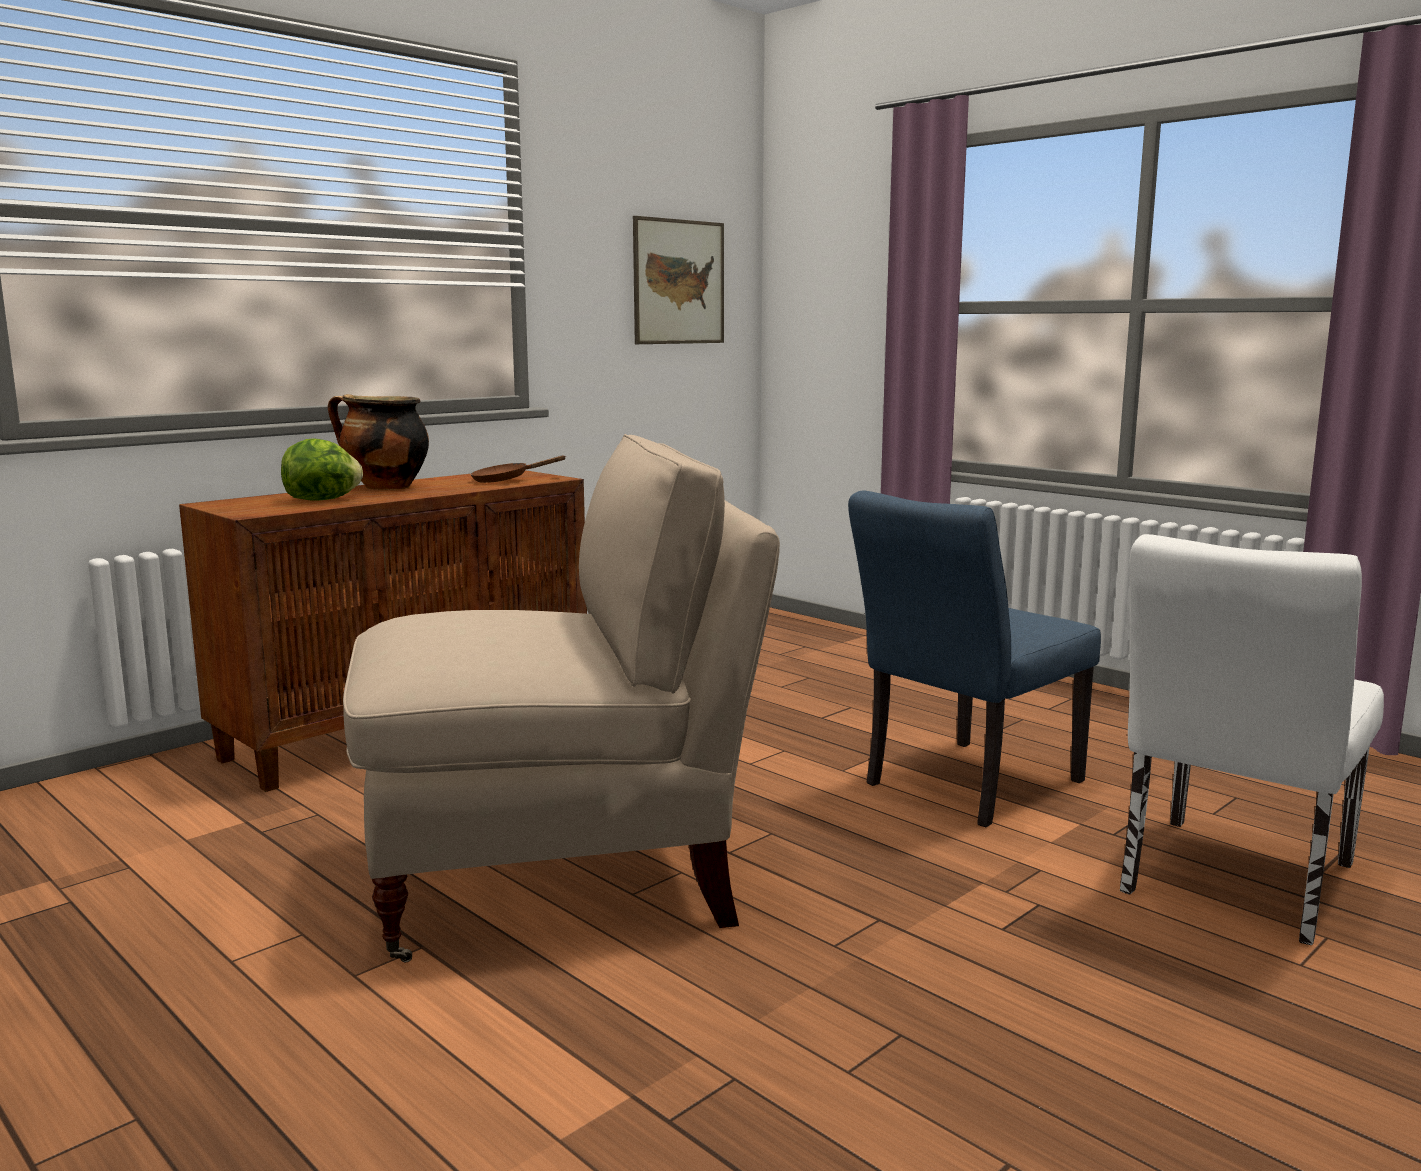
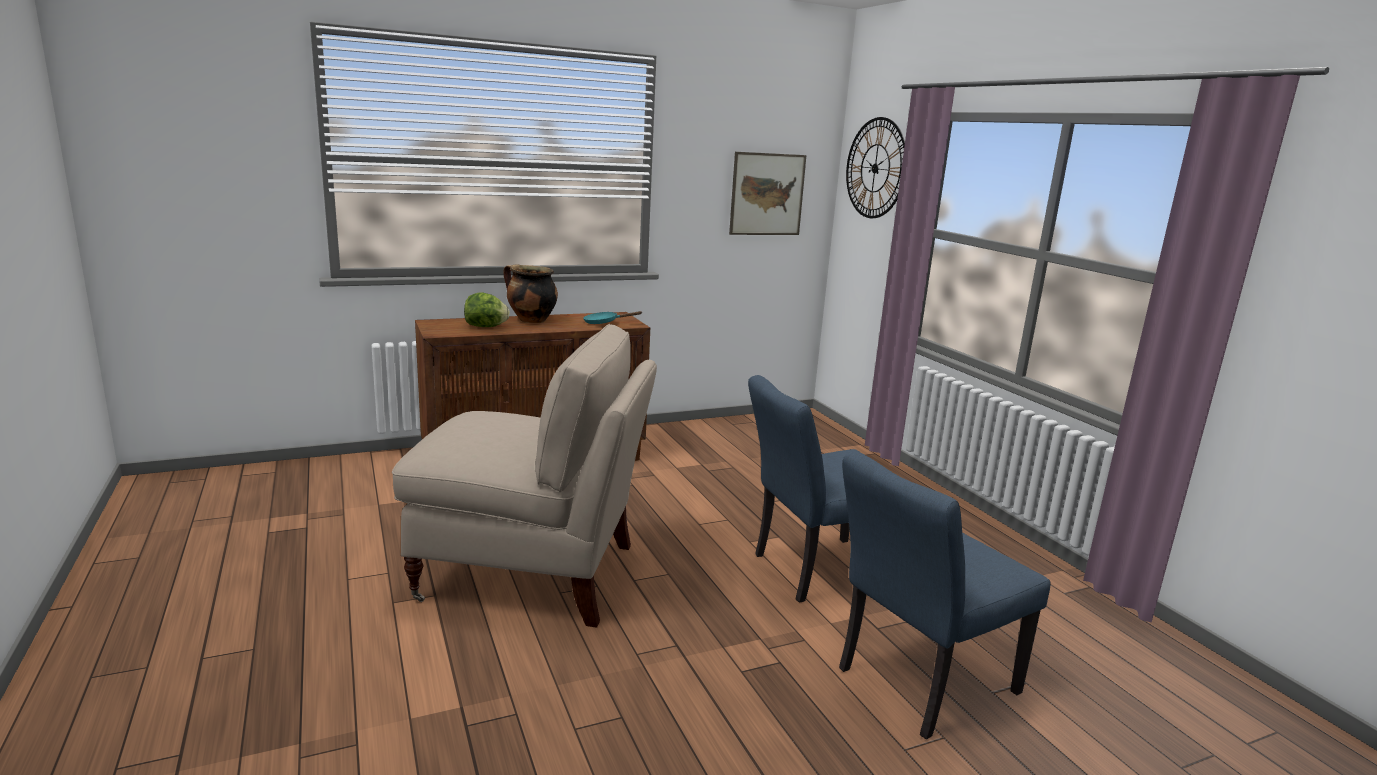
camera: 20 degrees right, 5 degrees up
(506, 480) = (604, 323): brown frying pan -> turquoise frying pan
(831, 233) = (875, 168): none -> wall clock
(1230, 885) = (917, 684): white chair -> blue chair

